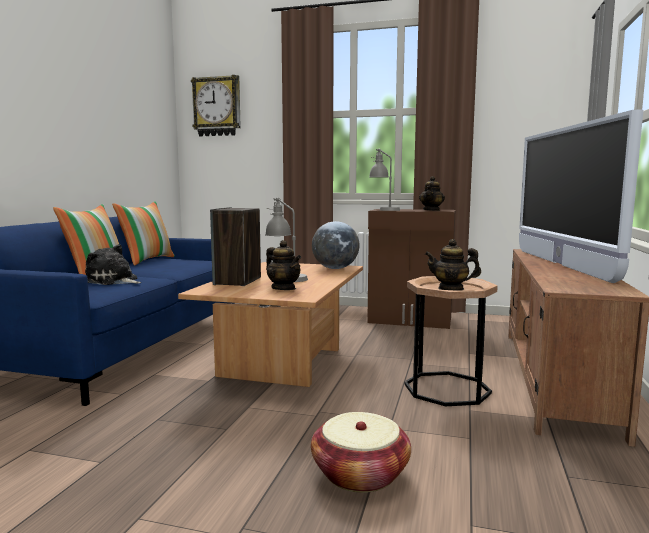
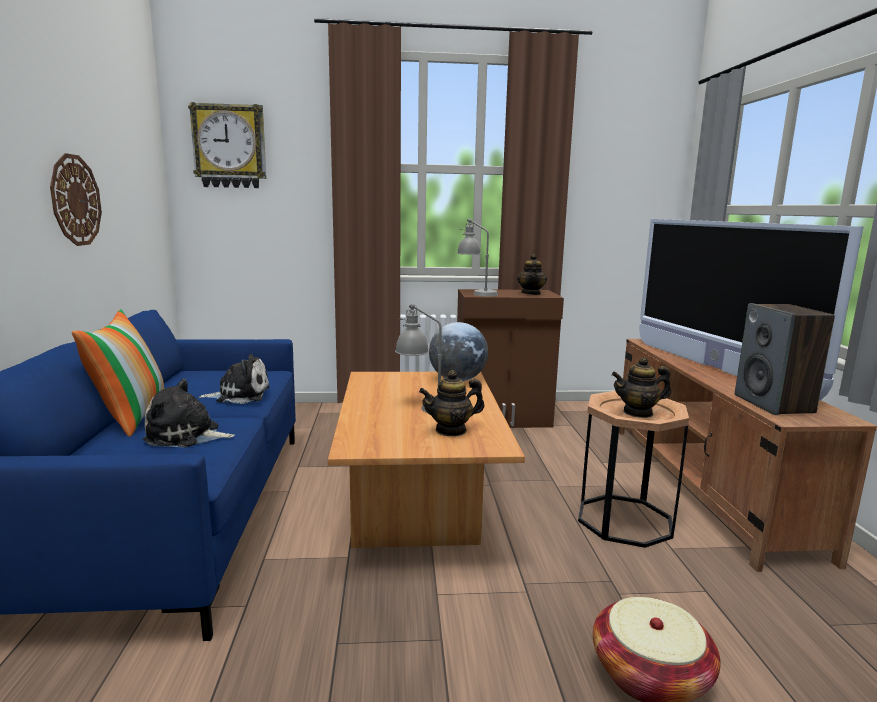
camera: 20 degrees left, 5 degrees up
(91, 137) = (75, 200): none -> wall clock
(147, 260) = (177, 379): pillow -> none
(173, 268) = (240, 395): none -> plush toy
(237, 281) = (374, 420): speaker -> speaker (774, 404)
(283, 288) = (451, 430): teapot -> teapot turned 135 degrees clockwise

